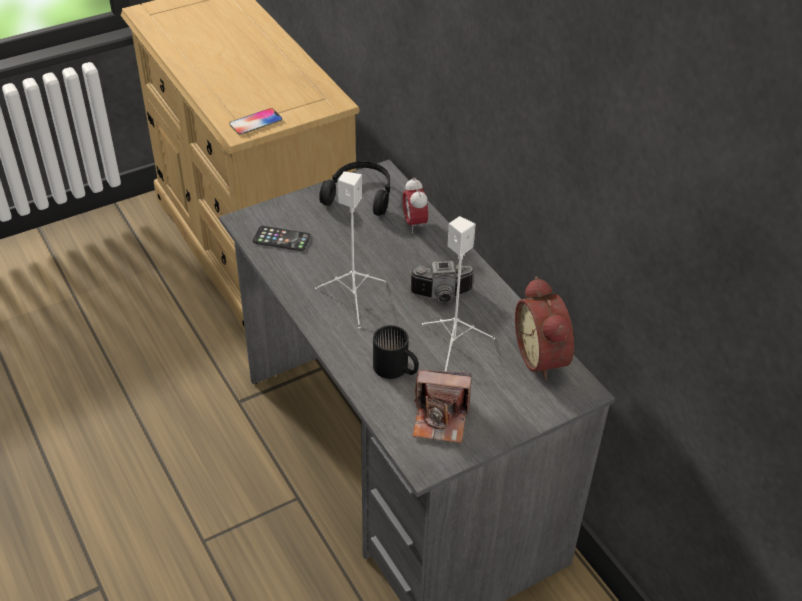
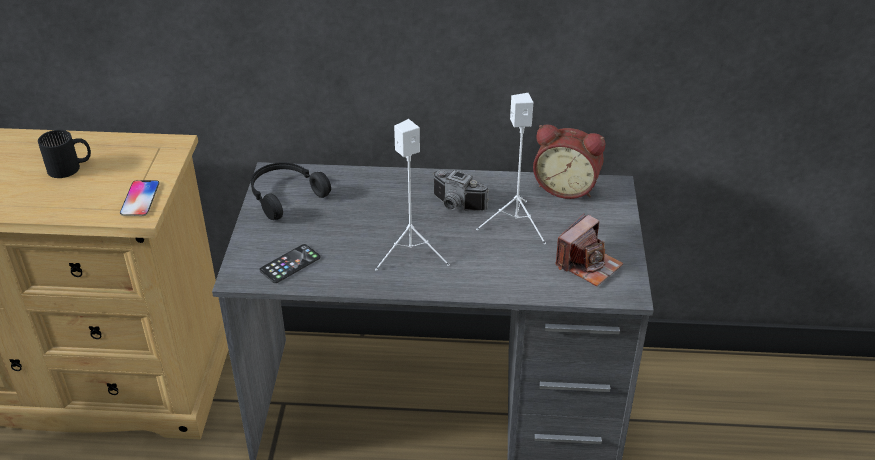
camera: 55 degrees left, 5 degrees down
(395, 369) = (515, 265): black mug -> black mug (70, 168)
(414, 223) = (355, 183): alarm clock -> none
(442, 296) = (456, 206): camera -> camera turned 90 degrees clockwise

